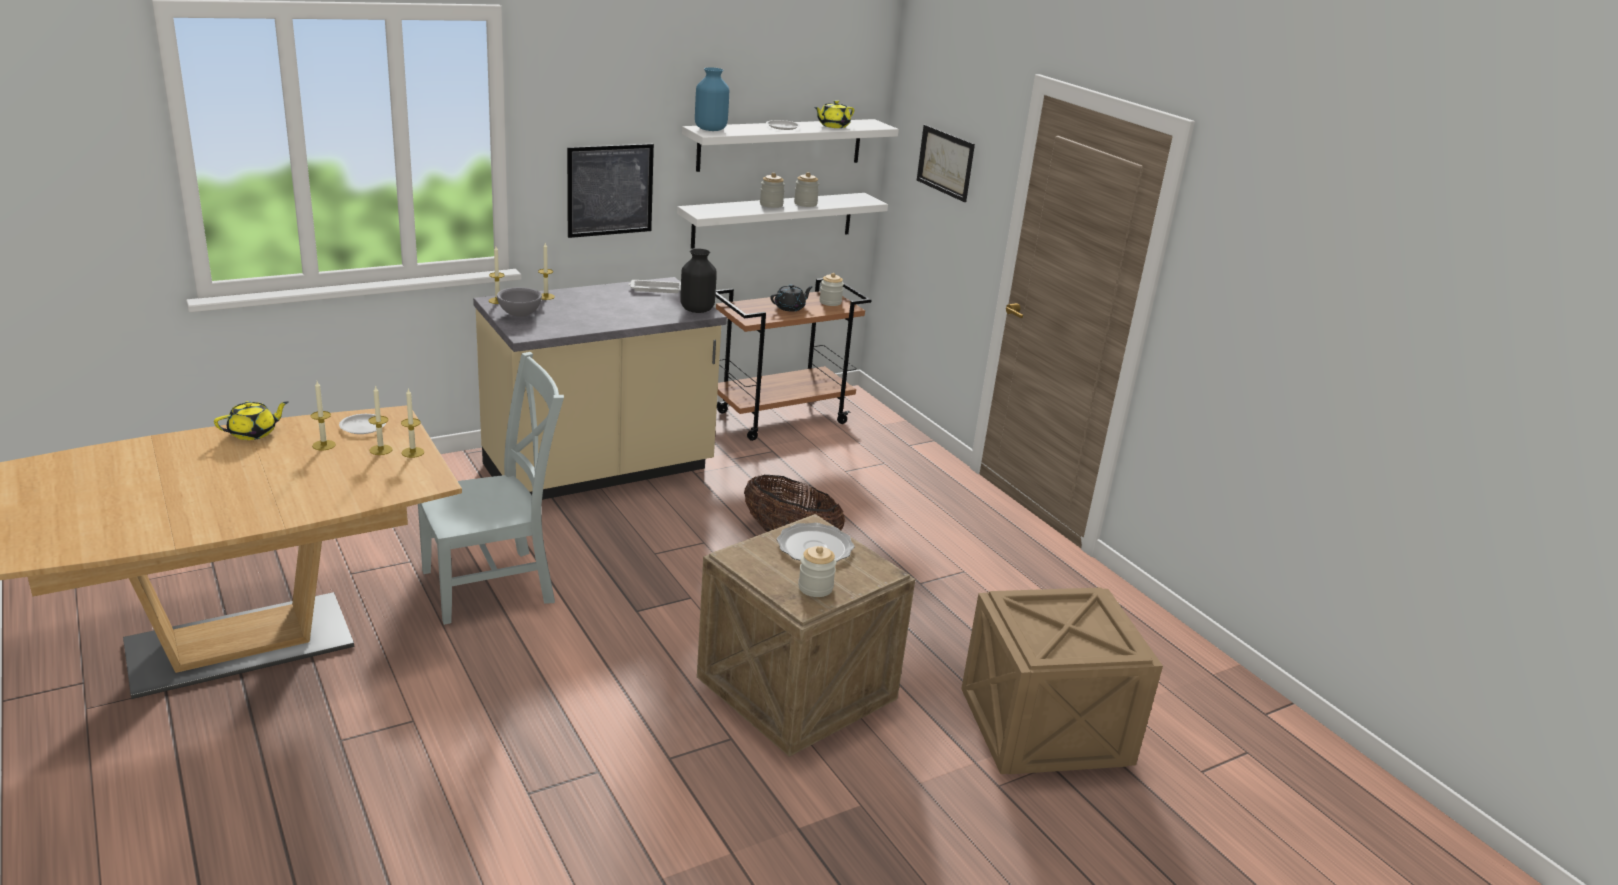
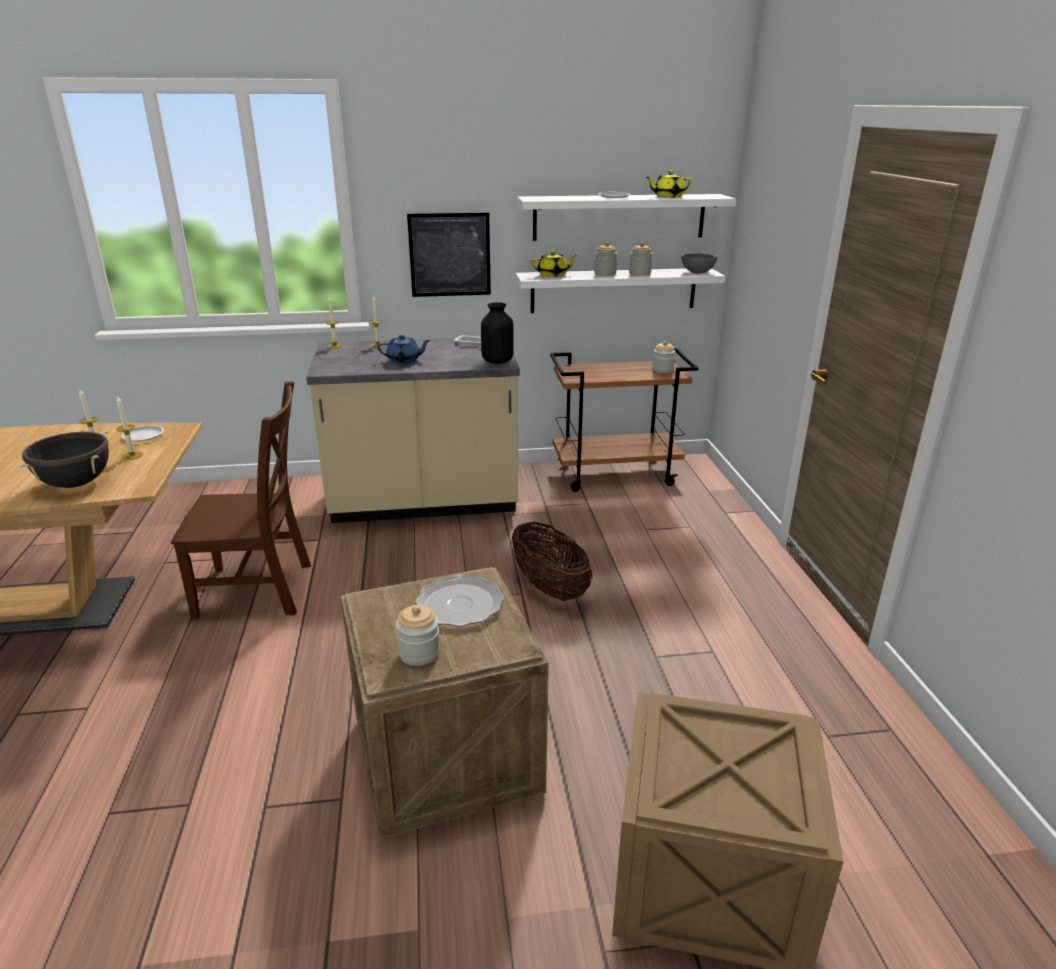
camera: 25 degrees right, 0 degrees up
(253, 433) = (60, 433): yellow teapot -> yellow teapot (553, 275)
(359, 486) = (76, 483): none -> black cooking pot
(412, 452) = (154, 460): candle -> none
(494, 585) = (260, 591): grey chair -> brown chair
(520, 314) = (339, 356): grey bowl -> grey bowl (697, 273)
(598, 315) = (404, 360): none -> blue teapot
(710, 129) = (539, 197): blue vase -> none
(790, 307) = (619, 372): black teapot -> none
(945, 162) = (774, 227): picture -> none

